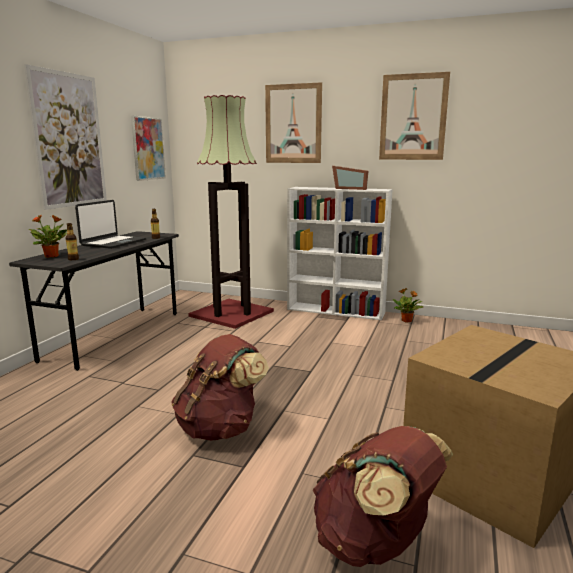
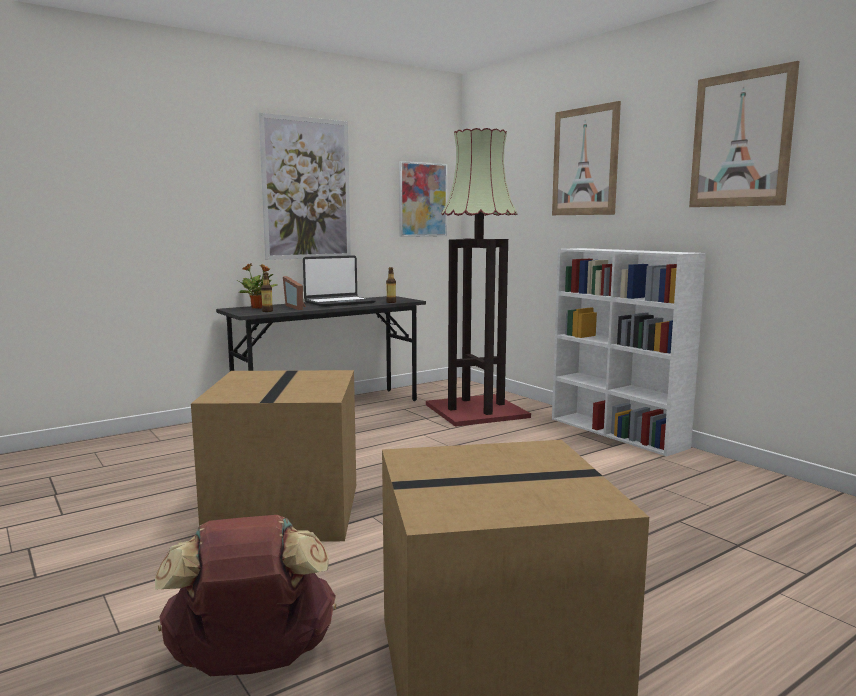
camera: 35 degrees right, 5 degrees down
(220, 428) = (287, 512): brown backpack -> cardboard box
(350, 189) = (639, 251): picture frame -> picture frame (297, 307)
(407, 321) = (707, 465): potted plant -> none

